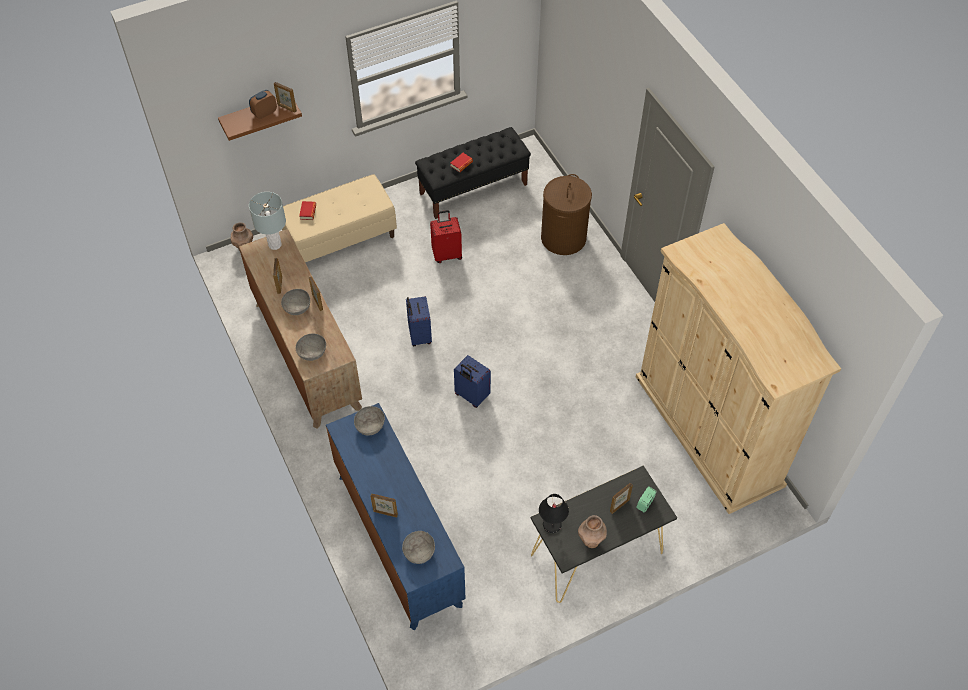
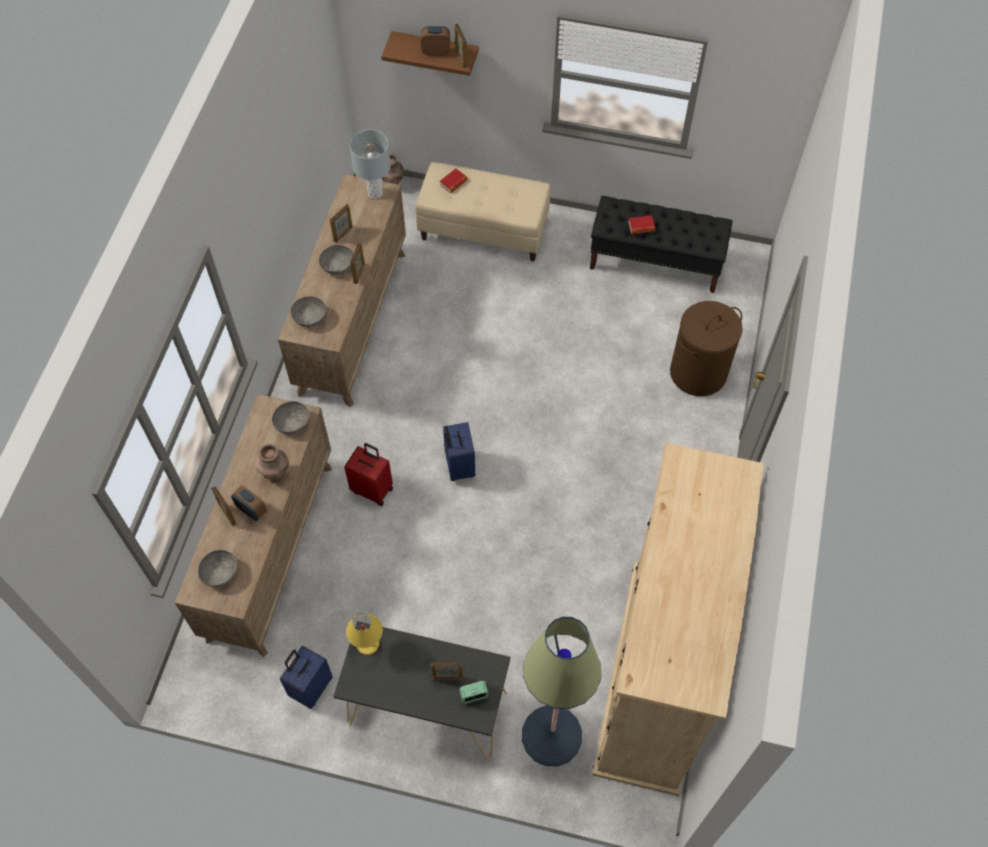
camera: 40 degrees right, 5 degrees up
(398, 538) = (270, 550): blue dresser -> brown dresser
(399, 498) = (251, 510): none -> alarm clock
(419, 336) = (466, 373): blue suitcase -> blue suitcase (310, 687)
(447, 254) = (567, 312): red suitcase -> red suitcase (373, 489)
(552, 525) = (367, 645): black table lamp -> yellow table lamp
(591, 541) = (388, 689): brown vase -> brown vase (275, 474)
(685, 510) = (551, 736): none -> floor lamp

